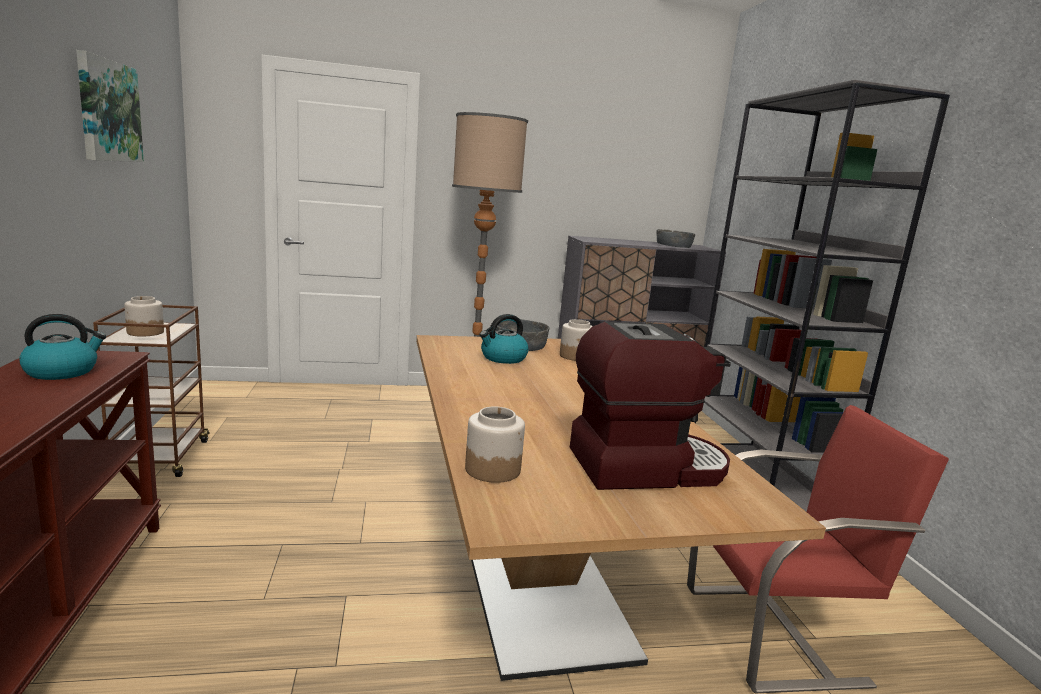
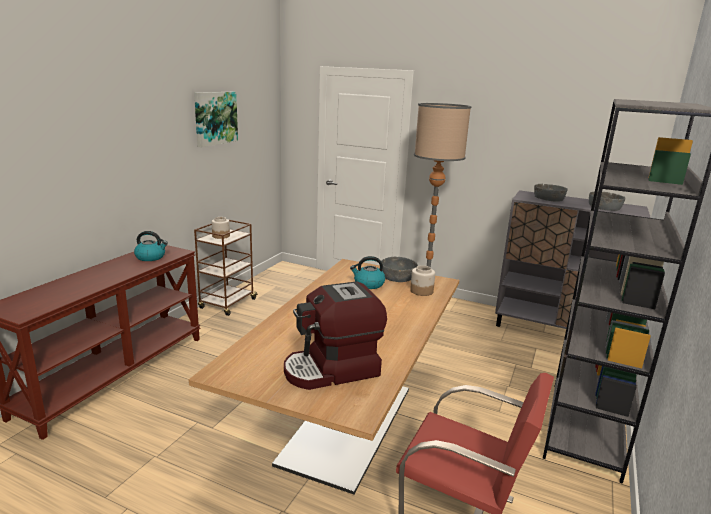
camera: 35 degrees right, 5 degrees up
(492, 469) = (252, 348): jar -> none
(613, 240) = (549, 198): none -> grey bowl
(645, 466) = (332, 370): coffee machine -> coffee machine turned 135 degrees clockwise

